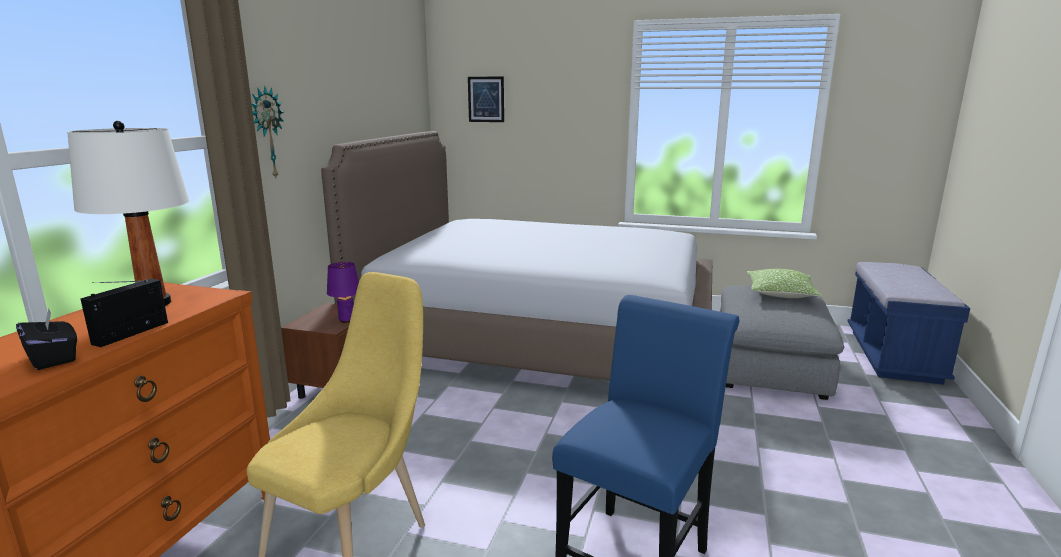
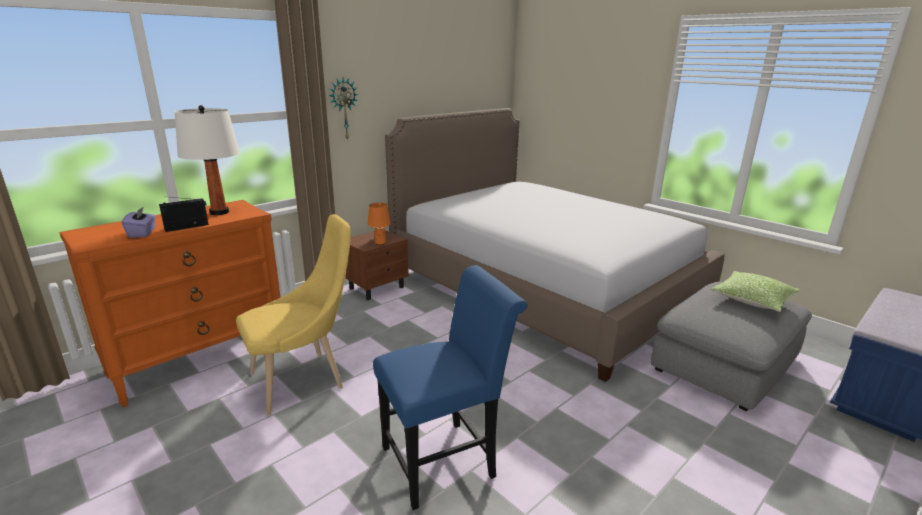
camera: 30 degrees right, 5 degrees up
(53, 358) = (142, 233): black tissue box -> purple tissue box
(347, 320) = (380, 244): purple table lamp -> orange table lamp
(486, 99) = (553, 84): picture -> none

